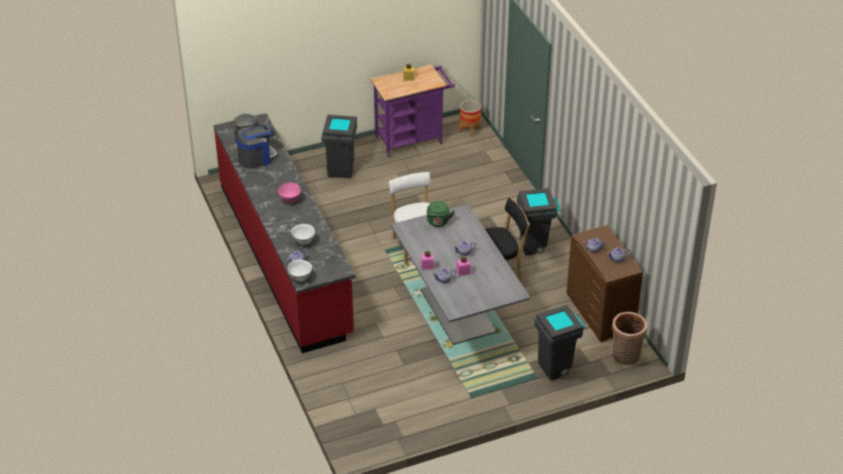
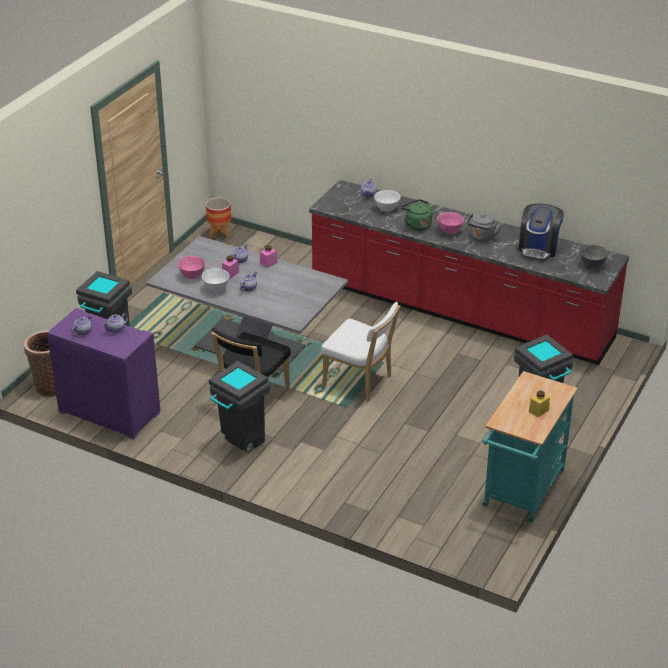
camera: 140 degrees right, 5 degrees down
(277, 184) = (481, 237): none -> grey kettle
(300, 278) = (349, 187): white bowl -> white bowl (216, 289)
(413, 139) = (521, 493): purple cart -> turquoise cart
(438, 222) = (306, 301): green kettle -> green kettle (416, 225)
(470, 130) = (475, 544): planter -> planter (219, 234)
(492, 284) = (192, 276): none -> pink bowl
(601, 313) = (108, 412): brown dresser -> purple dresser

